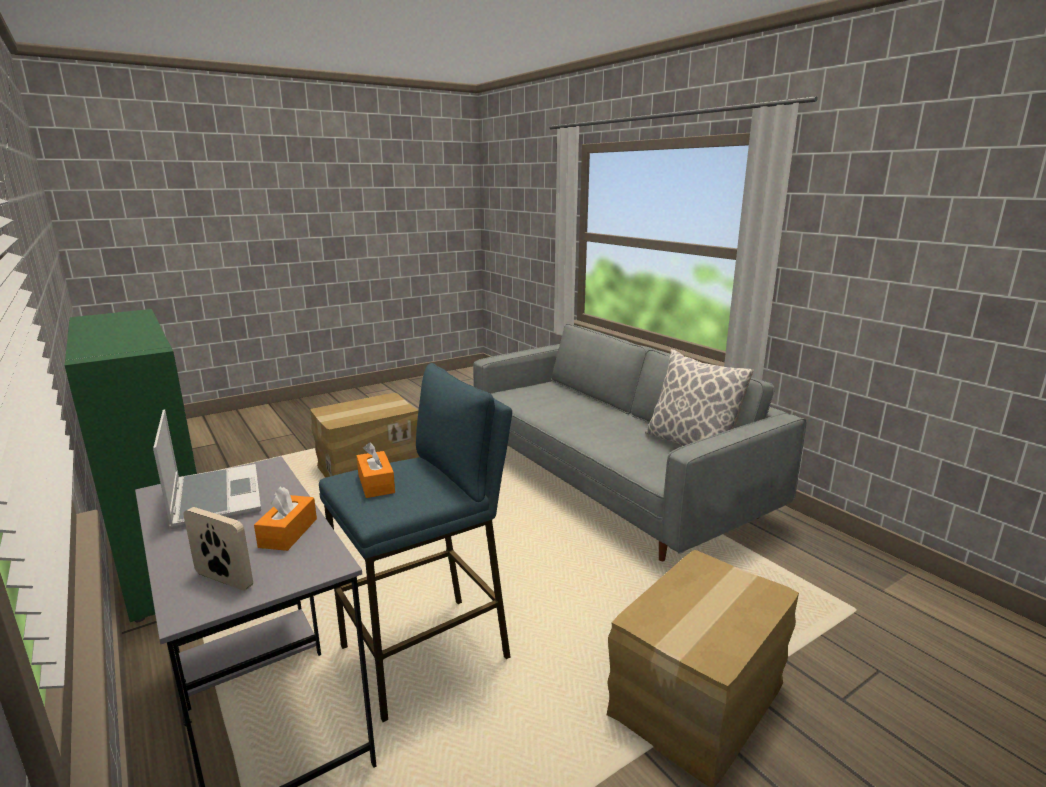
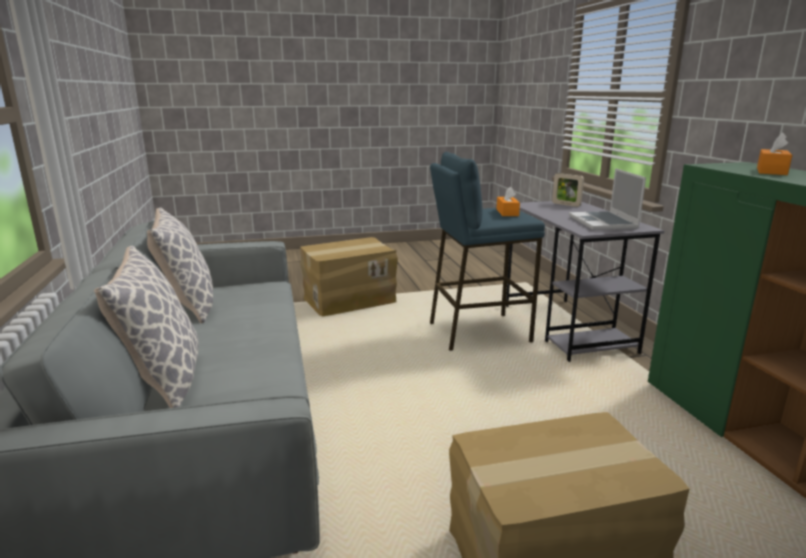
camera: 160 degrees left, 0 degrees up
(288, 533) = (548, 211): orange tissue box -> orange tissue box (771, 171)
(597, 404) = (163, 379): none -> pillow

